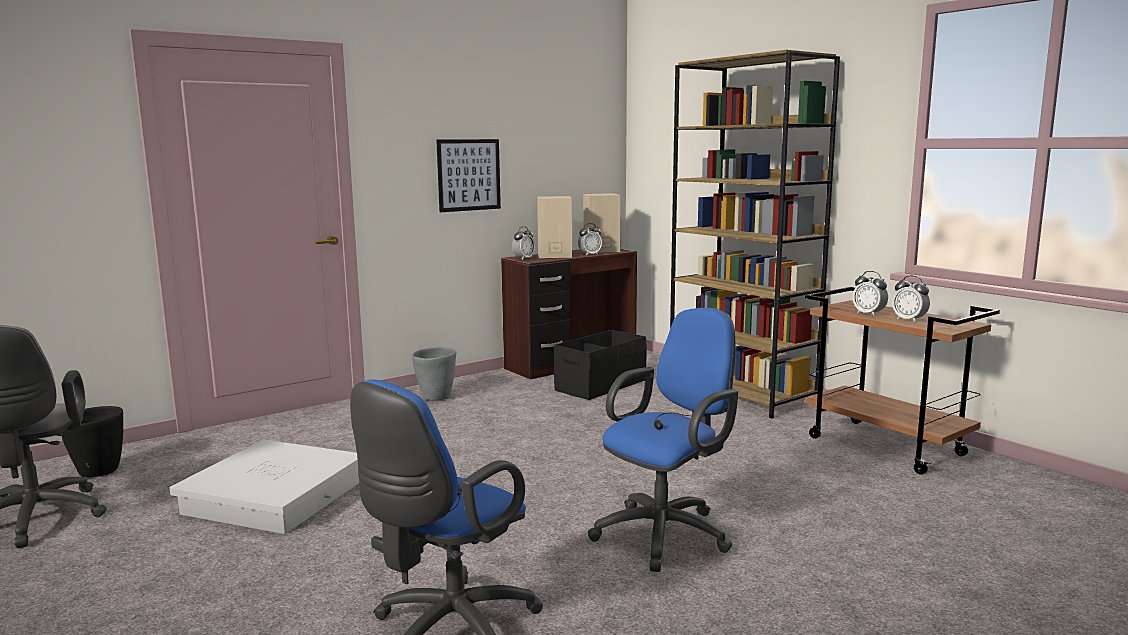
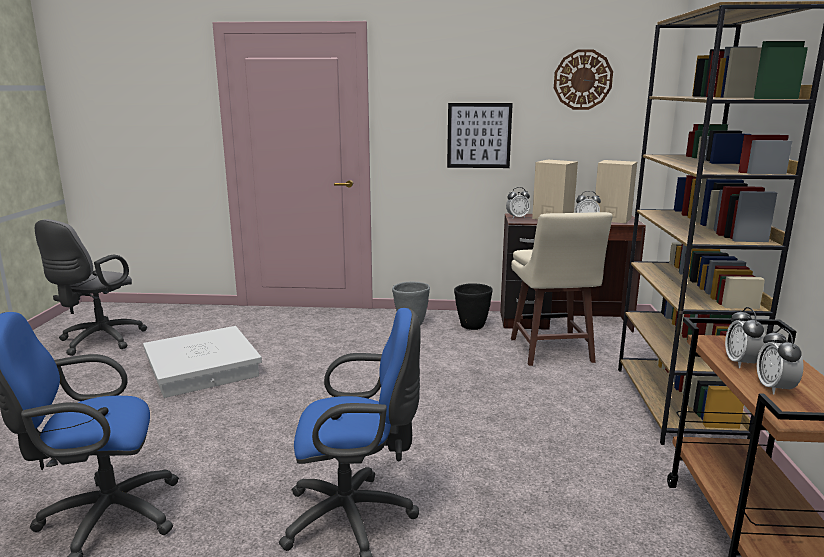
camera: 40 degrees right, 5 degrees up
(98, 472) = (167, 319): black planter -> black planter (471, 326)
(556, 116) = (582, 80): none -> wall clock
(600, 385) = (551, 351): black storage box -> beige stool

